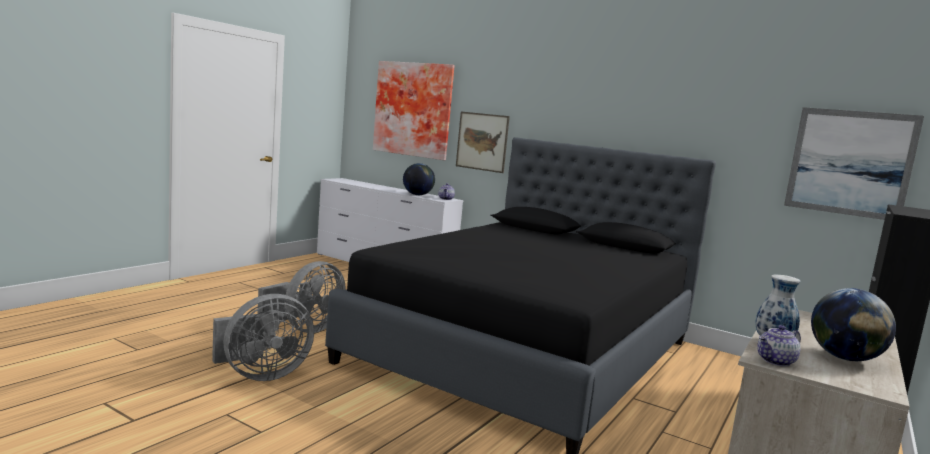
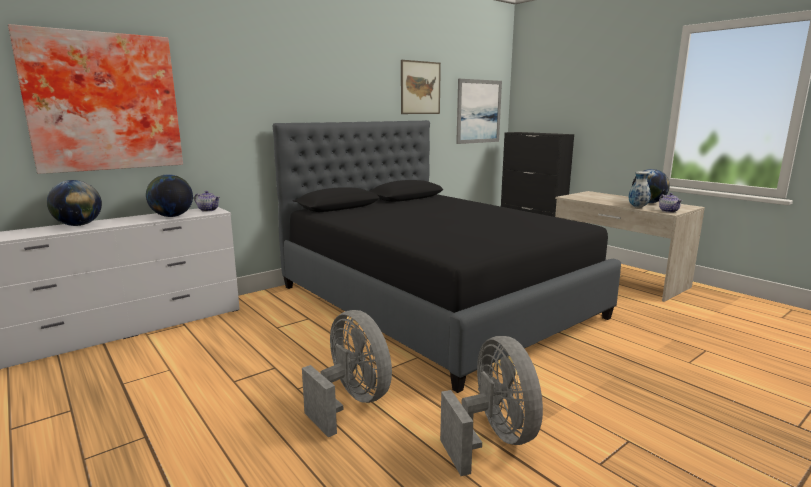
camera: 70 degrees left, 5 degrees up
(378, 186) = (78, 225): none -> globe
(482, 141) = (225, 133): picture -> picture (420, 88)

